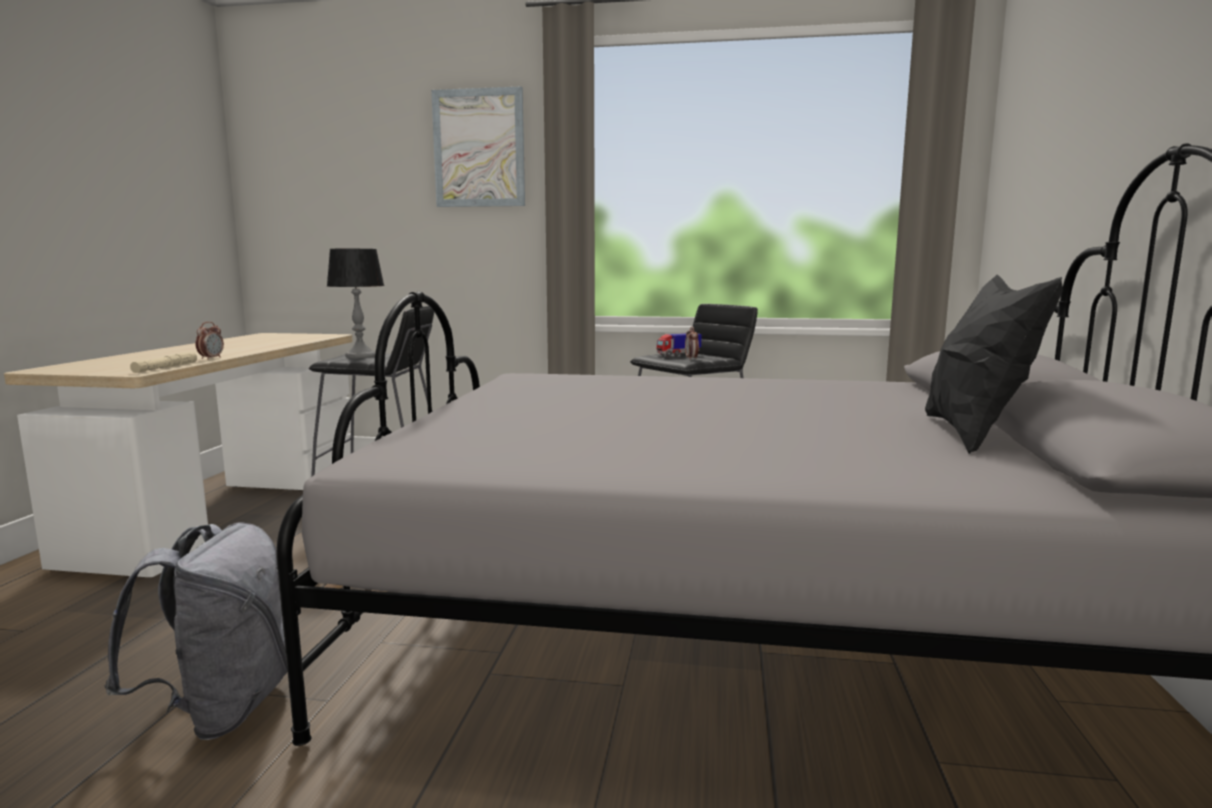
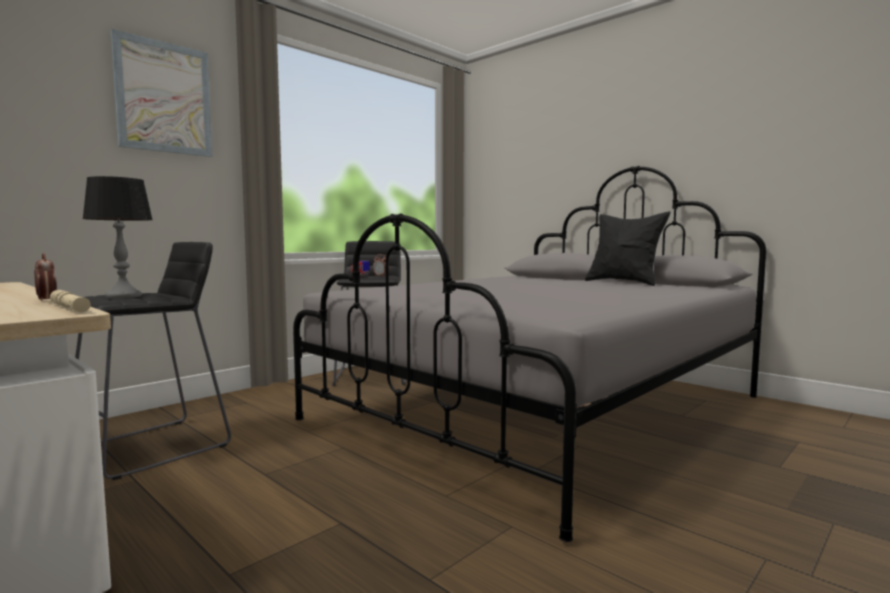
camera: 55 degrees left, 5 degrees down
(222, 709) = (482, 570): grey backpack -> none

